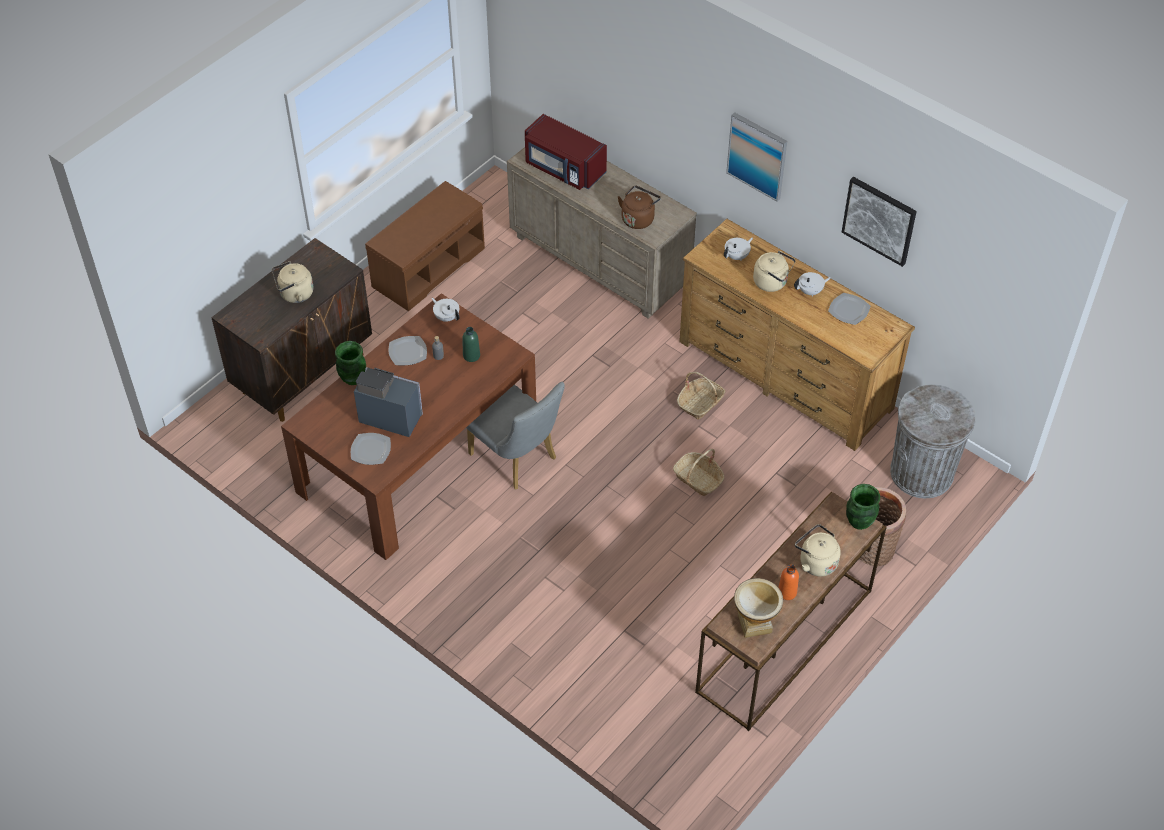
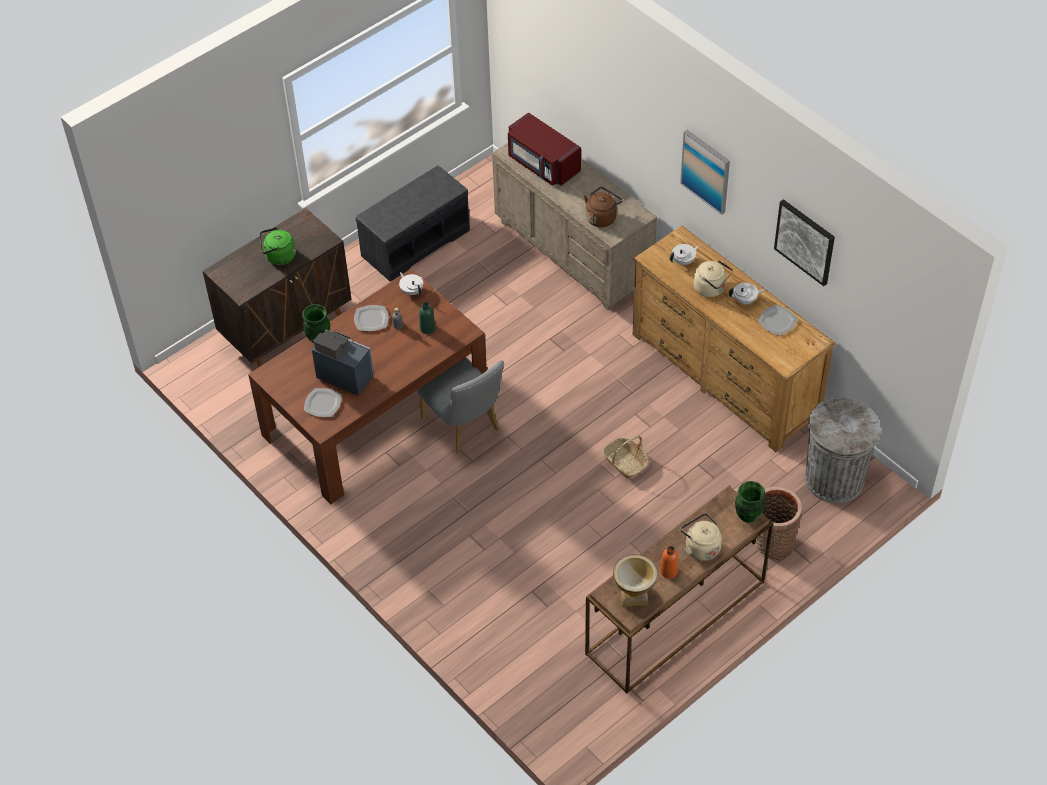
camera: 10 degrees right, 0 degrees up
(294, 294) = (278, 257): beige kettle -> green kettle
(428, 266) = (415, 242): brown bench -> grey bench
(700, 403) = (641, 393): basket -> none

